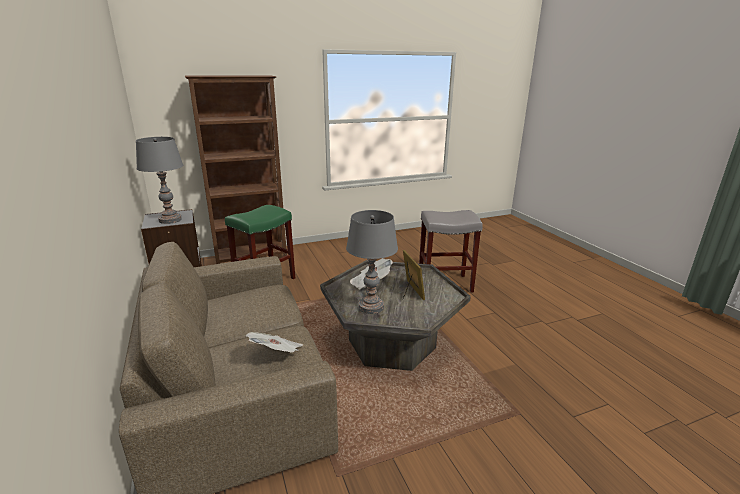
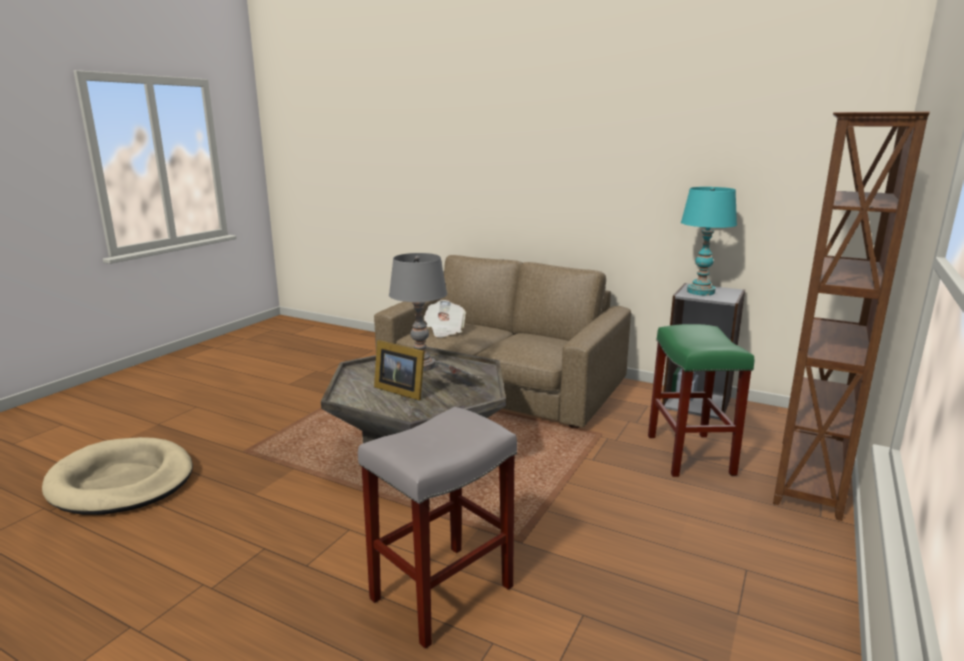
camera: 140 degrees right, 5 degrees down
(170, 220) = (700, 292): grey table lamp -> turquoise table lamp
(628, 427) = (122, 481): none -> beige dog bed

